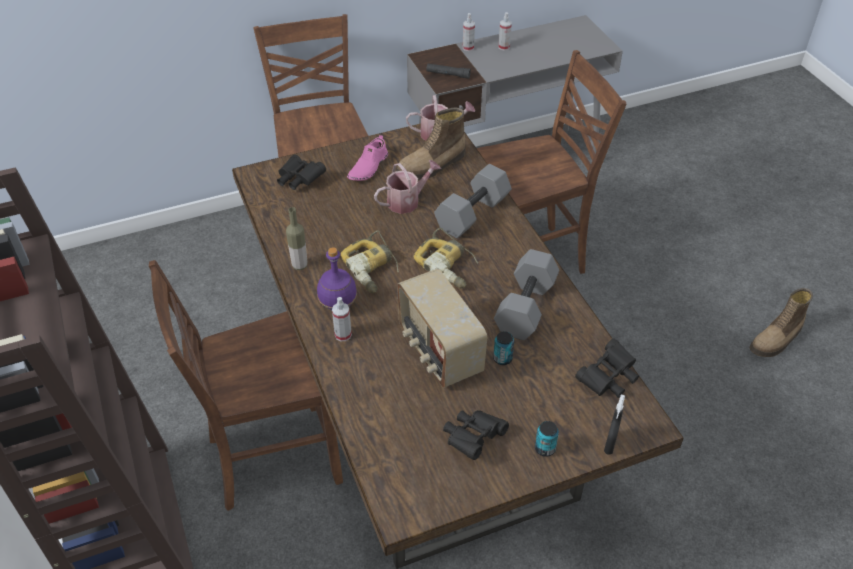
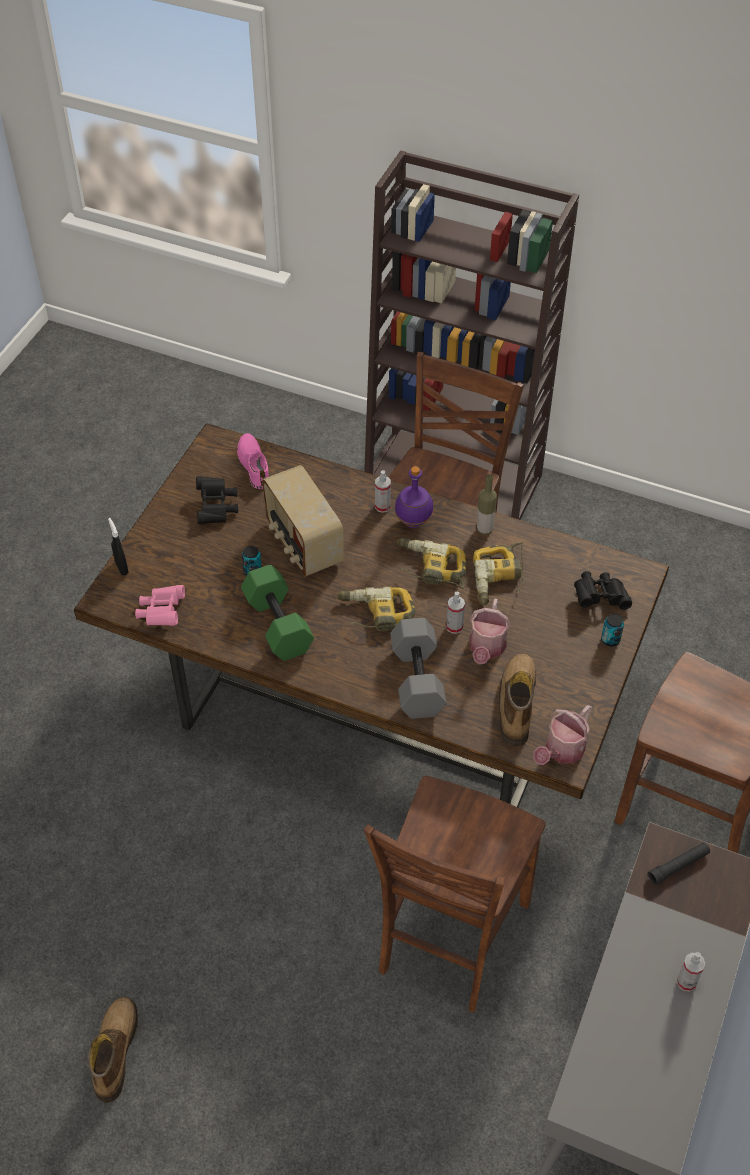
camera: 135 degrees right, 5 degrees up
(339, 230) = (499, 579): none -> power drill
(368, 167) = (566, 656): pink shoe -> pink shoe (254, 464)
(439, 351) = (303, 544): radio -> radio turned 135 degrees counterclockwise
(468, 48) = (721, 939): spray bottle -> spray bottle (454, 627)
(526, 308) = (276, 624): grey dumbbell -> green dumbbell
(545, 448) = (163, 534): can -> can (610, 640)
(608, 378) = (162, 612): black binoculars -> pink binoculars

